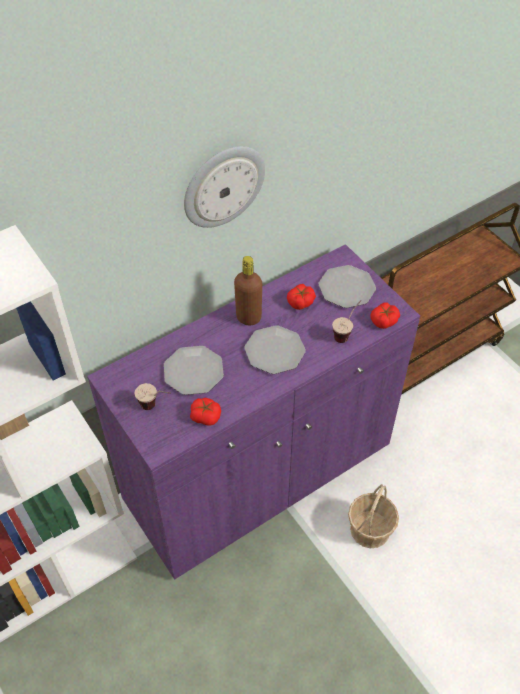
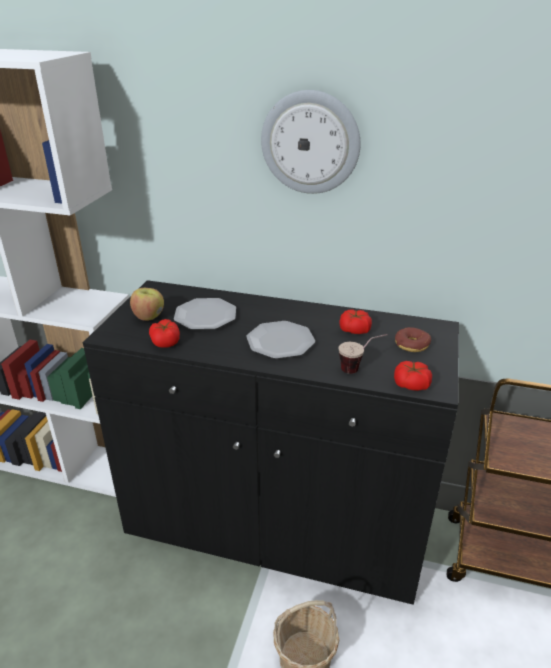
camera: 50 degrees right, 20 degrees down
(156, 407) = (149, 316): cup -> apple
(248, 317) = (297, 314): brown bottle -> none
(259, 473) = (275, 524): purple cabinet -> black cabinet
(346, 288) = (411, 345): plate -> donut

